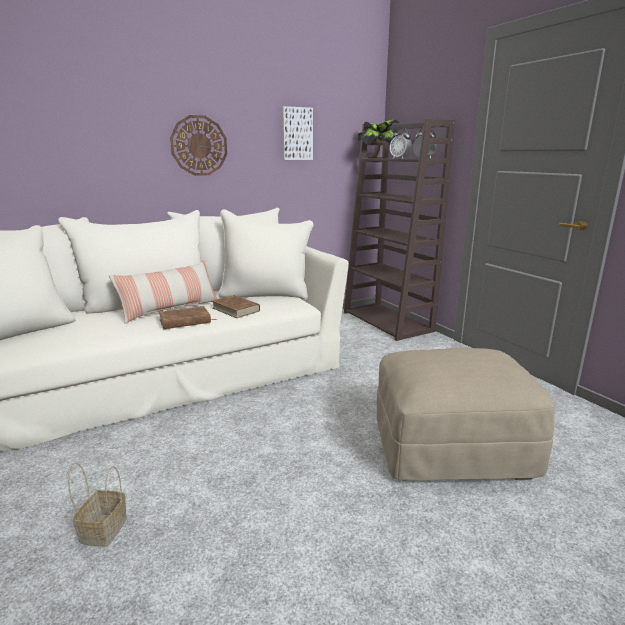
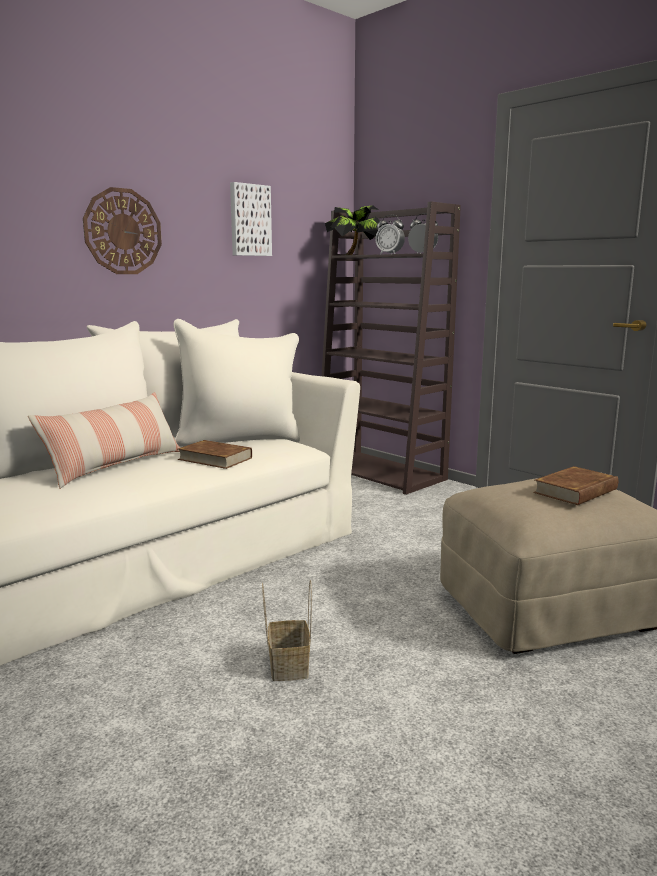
camera: 15 degrees left, 5 degrees down
(104, 529) = (134, 787): basket -> basket (288, 665)
(185, 321) = (153, 478): brown book -> brown book (576, 491)

